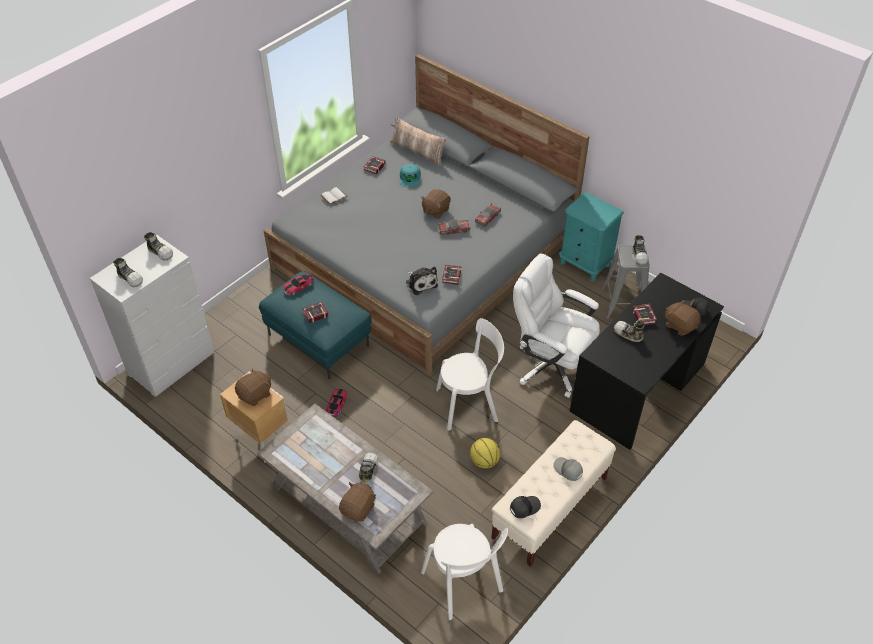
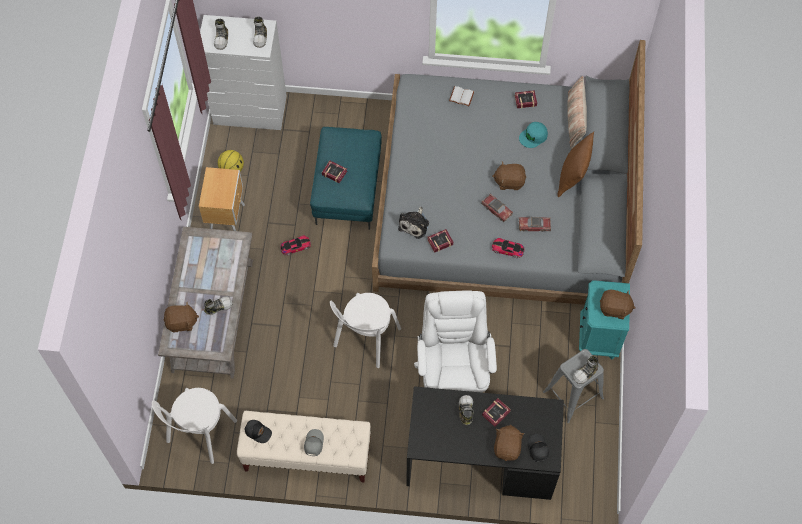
camera: 55 degrees right, 15 degrees up
(255, 395) = (221, 190): brown plush toy -> brown plush toy (615, 309)
(298, 286) = (354, 141): toy car -> toy car (507, 249)
(466, 177) = (572, 177): none -> brown pillow
(470, 404) = (365, 339): white chair -> white chair turned 75 degrees clockwise
(484, 461) = (317, 383): basketball -> basketball (232, 169)

